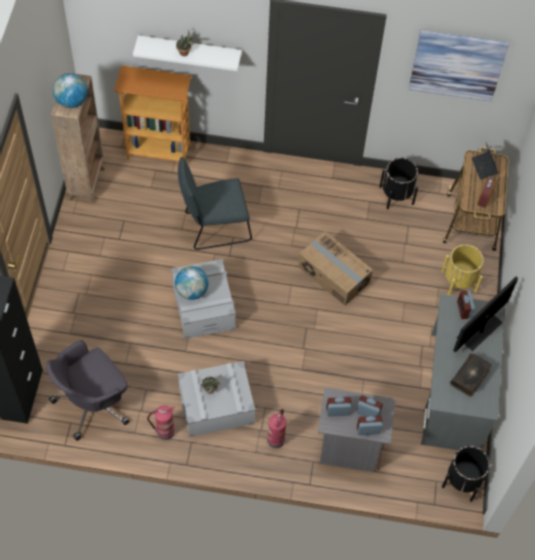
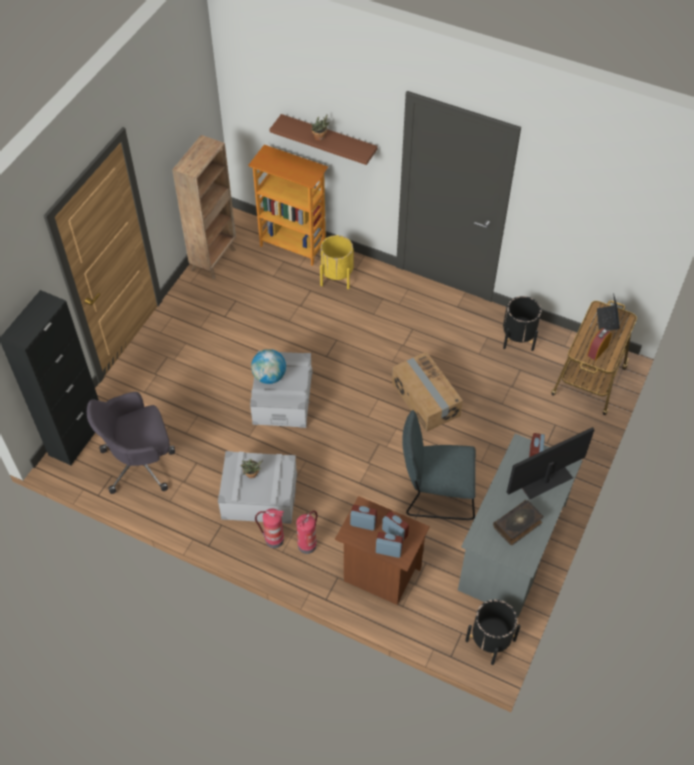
camera: 20 degrees right, 5 degrees down
(72, 101) = (196, 161): globe -> none
(164, 432) = (199, 508): fire extinguisher -> fire extinguisher (273, 540)
(190, 51) = (329, 140): white shelf -> brown shelf
(214, 227) = (321, 326): grey chair -> grey chair (436, 494)
(348, 448) = (379, 574): grey nightstand -> brown nightstand
(457, 65) = (591, 199): picture -> none
(459, 281) = (555, 437): yellow planter -> yellow planter (337, 276)

